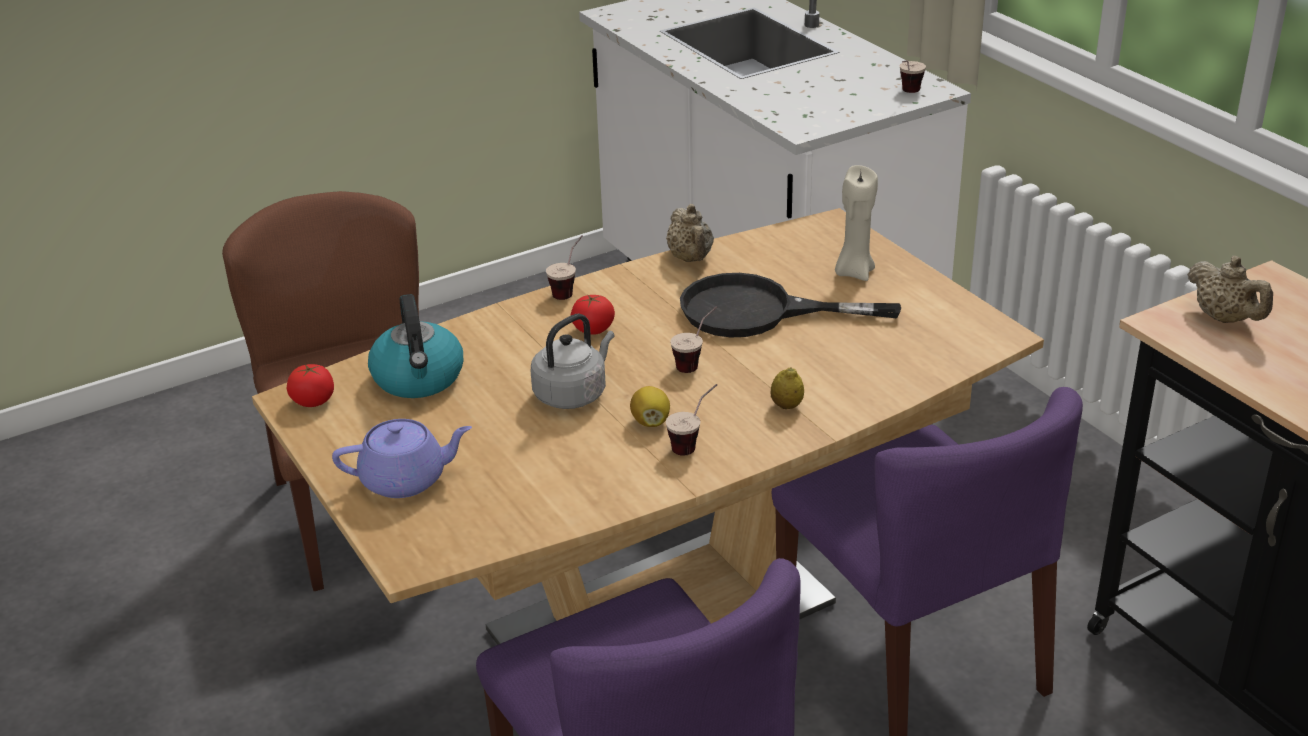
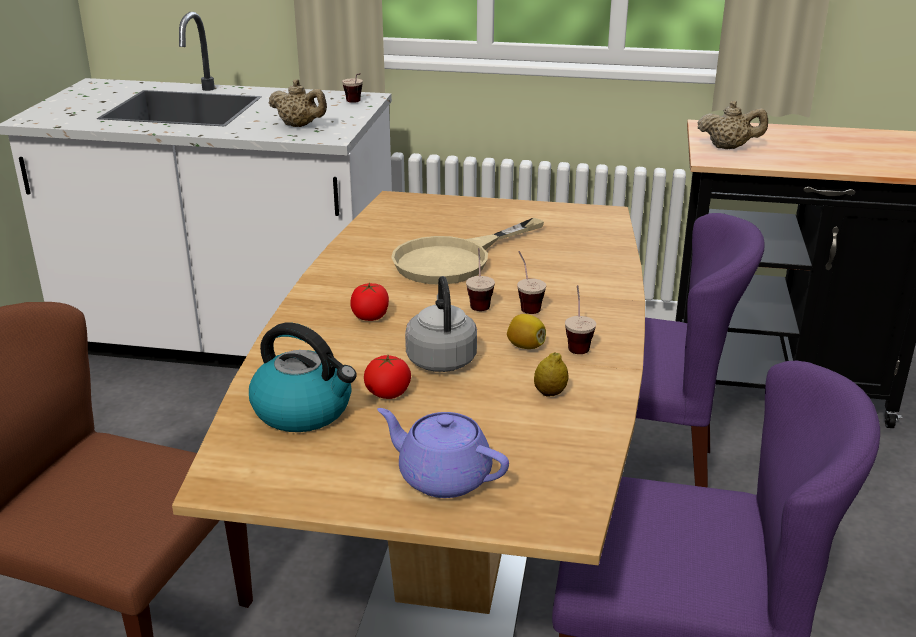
camera: 50 degrees left, 5 degrees down
(313, 401) = (243, 474): tomato -> tomato (388, 393)
(406, 479) = (442, 477): purple teapot -> purple teapot turned 90 degrees counterclockwise
(569, 290) = (300, 303): cup -> cup (526, 305)
(691, 259) = (348, 251): beige teapot -> beige teapot (300, 126)
(757, 312) = (455, 259): black frying pan -> beige frying pan
(786, 406) = (581, 297): lemon -> lemon (550, 393)
(854, 272) = (464, 217): beige candle -> none

